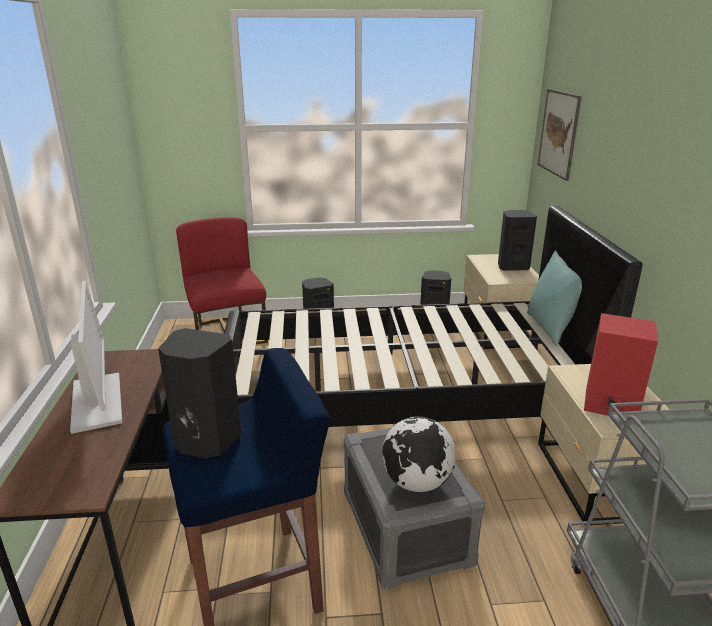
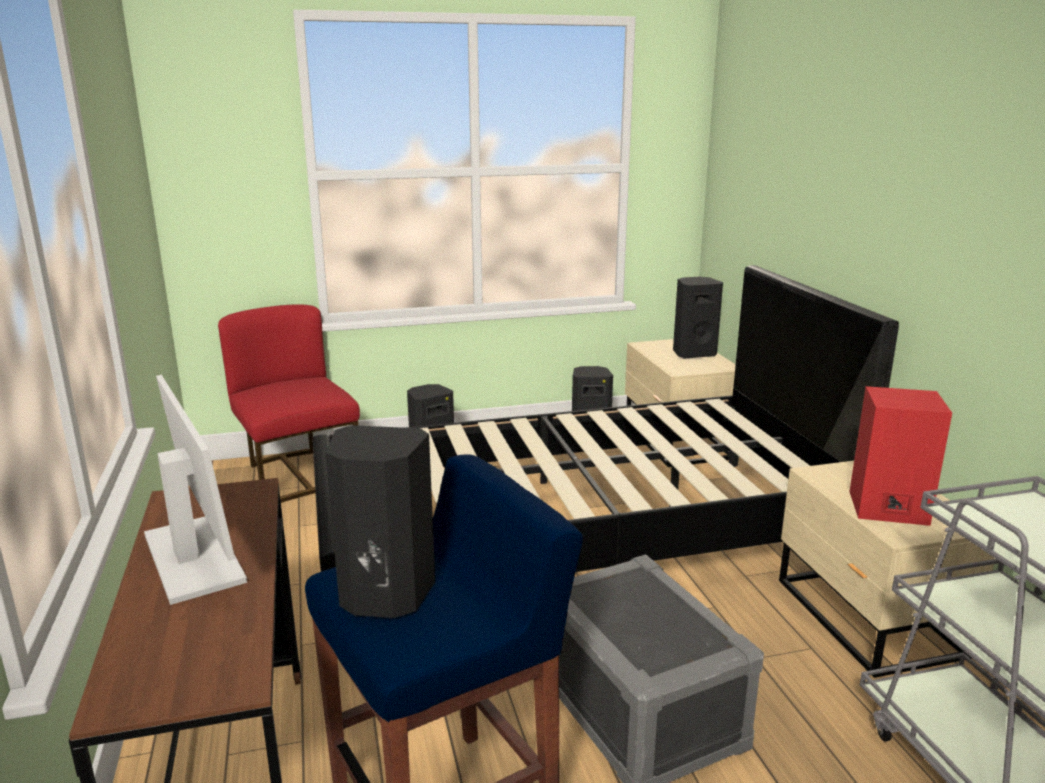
camera: 10 degrees left, 5 degrees down
(417, 483) = (664, 637): globe -> none
(551, 328) = (765, 427): turquoise pillow -> none
(558, 133) = (745, 172): picture -> none

